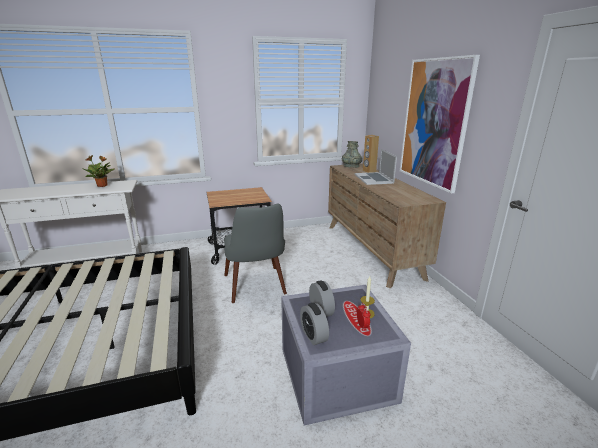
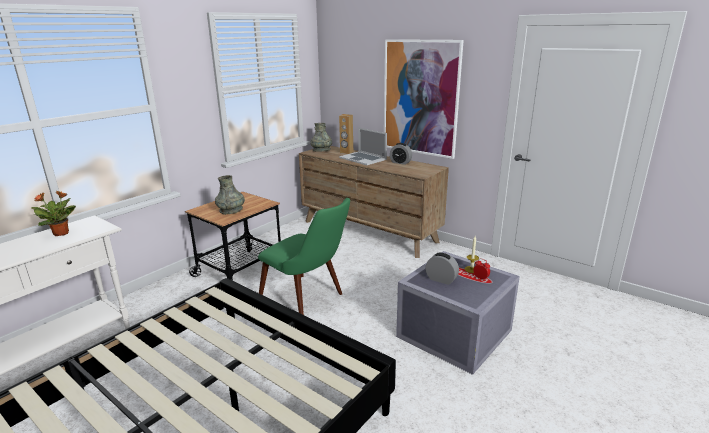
camera: 35 degrees left, 0 degrees up
(232, 198) = (231, 210): none -> grey vase
(257, 288) = (309, 300): grey chair -> green chair
(313, 335) = (461, 297): alarm clock -> alarm clock (400, 162)

